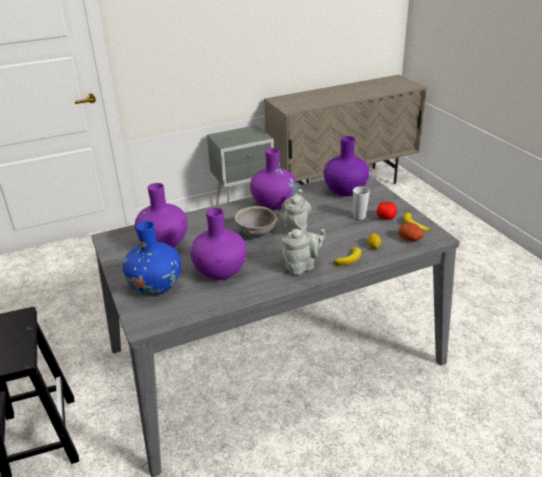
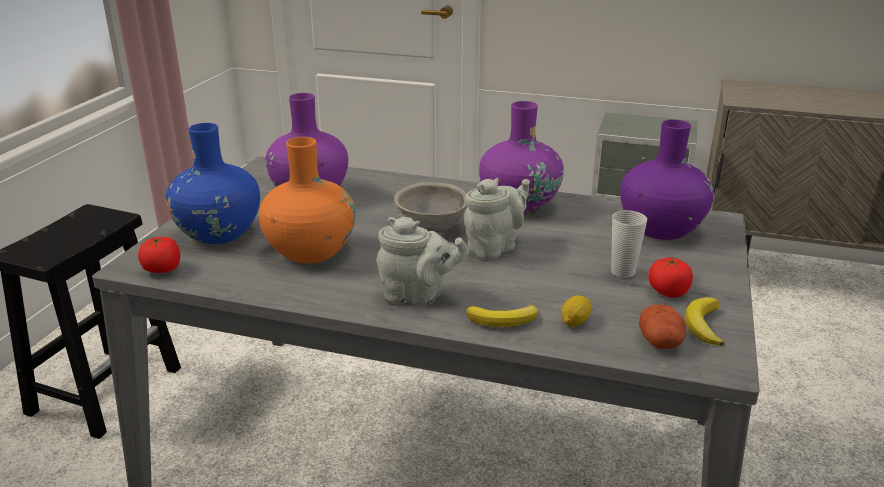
camera: 40 degrees right, 5 degrees down
(162, 318) = (162, 269): none -> tomato
(220, 271) = (310, 251): purple vase -> orange vase

